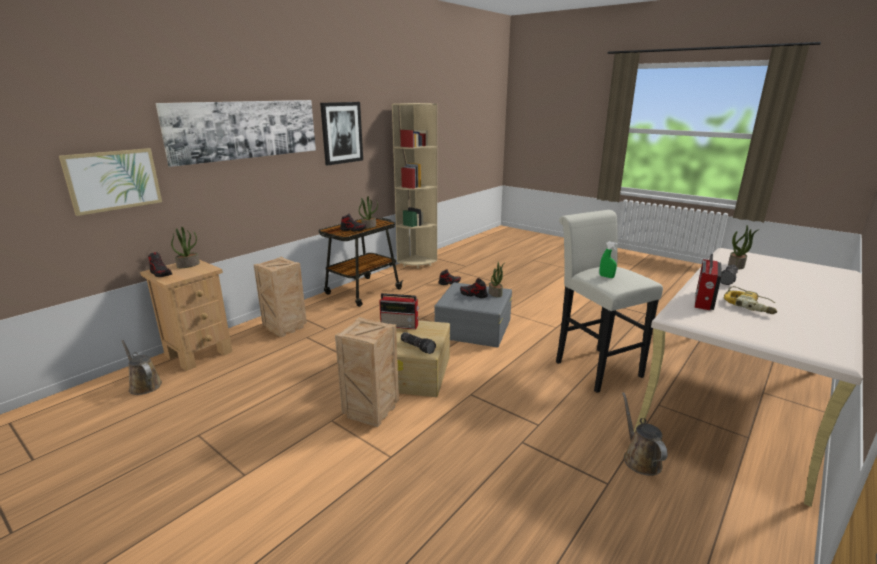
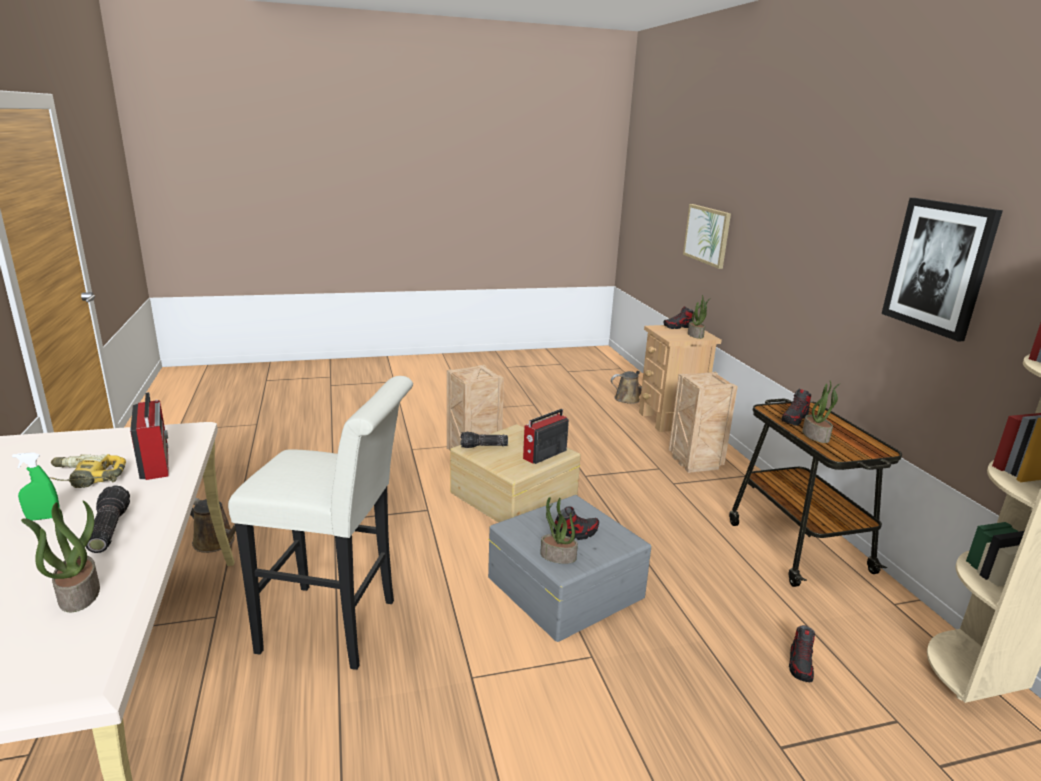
camera: 125 degrees right, 0 degrees up
(245, 129) = (802, 216): picture -> none
(606, 276) = (315, 460): green spray bottle -> green spray bottle (43, 518)

